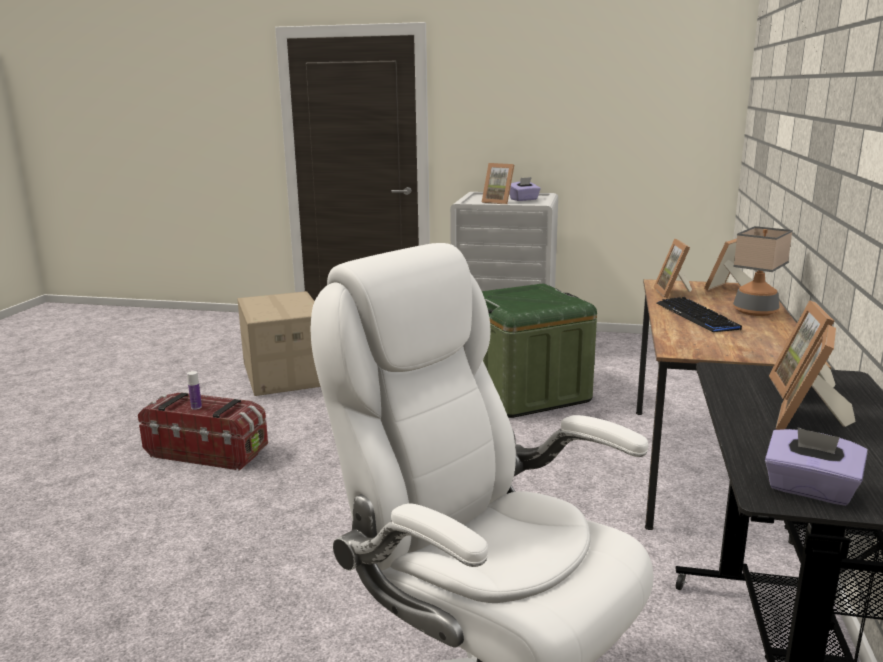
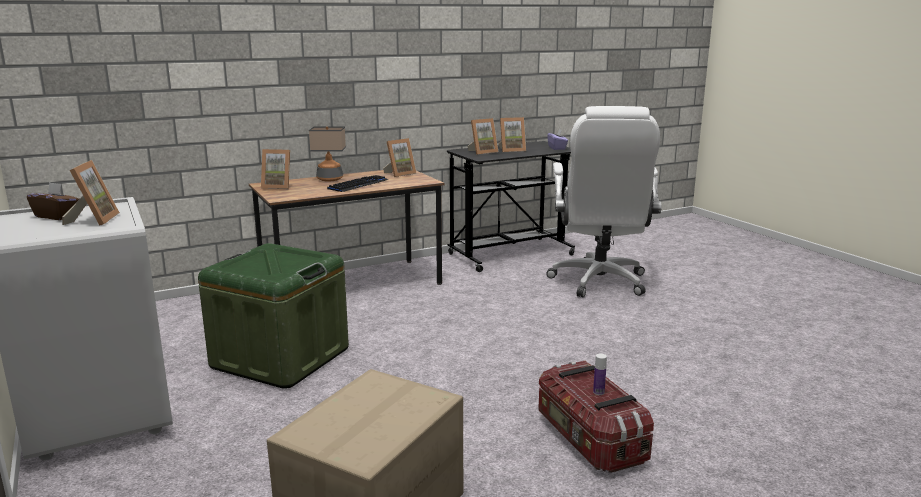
camera: 130 degrees left, 0 degrees up
(524, 199) = (57, 216): purple tissue box -> brown tissue box
(674, 293) = (305, 193): picture frame -> picture frame (399, 174)

